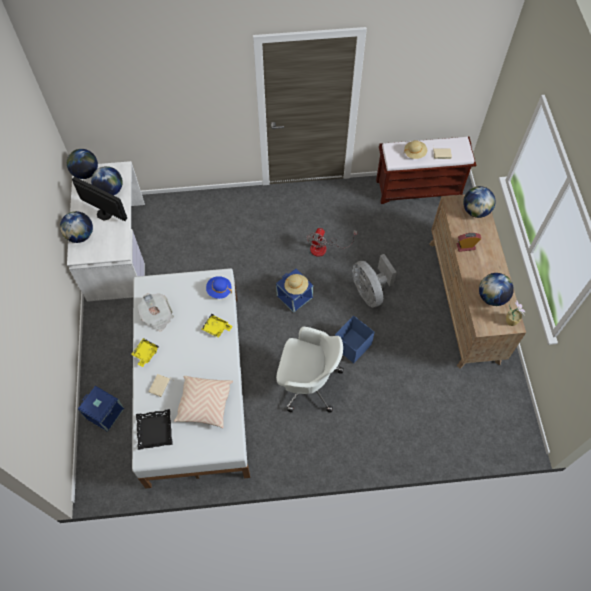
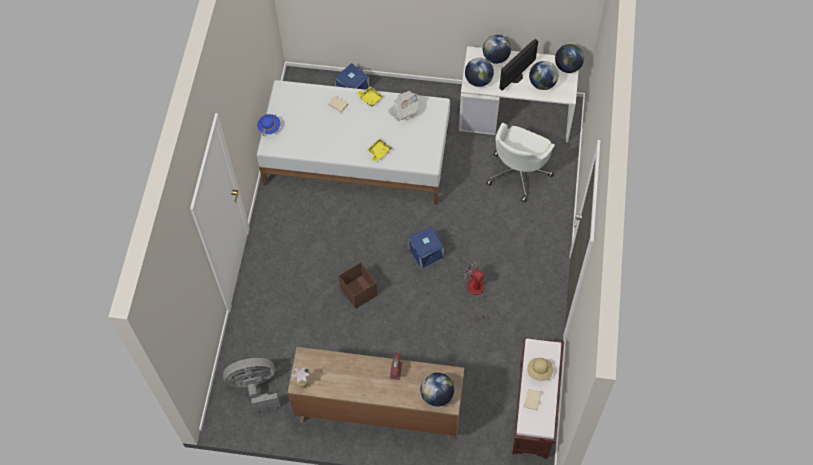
camera: 105 degrees right, 0 degrees up
(155, 430) = (300, 97): black tray -> none
(204, 404) = (311, 133): beige pillow -> none
(219, 290) = (416, 160): blue hat -> blue hat (269, 127)
(296, 287) = (420, 241): beige hat -> none
(307, 382) = (333, 245): white office chair -> white office chair (518, 172)
(352, 346) = (358, 291): blue storage box -> brown storage box
(370, 291) = (413, 323): grey fan -> grey fan (255, 387)
(492, 297) = (333, 375): globe -> globe (478, 80)

